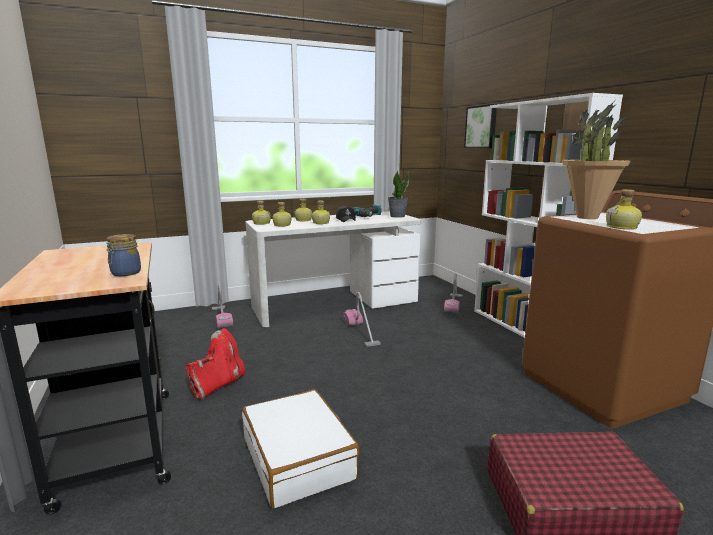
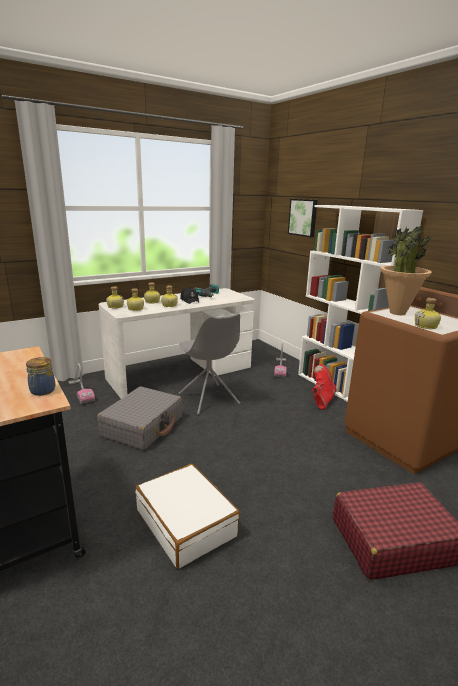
camera: 10 degrees left, 5 degrees up
(218, 385) = (98, 461): red boot -> red boot (321, 400)
(278, 354) = (143, 426): none -> grey suitcase
(360, 331) = (209, 399): vacuum cleaner -> grey chair
(397, 216) = (232, 295): potted plant -> none

